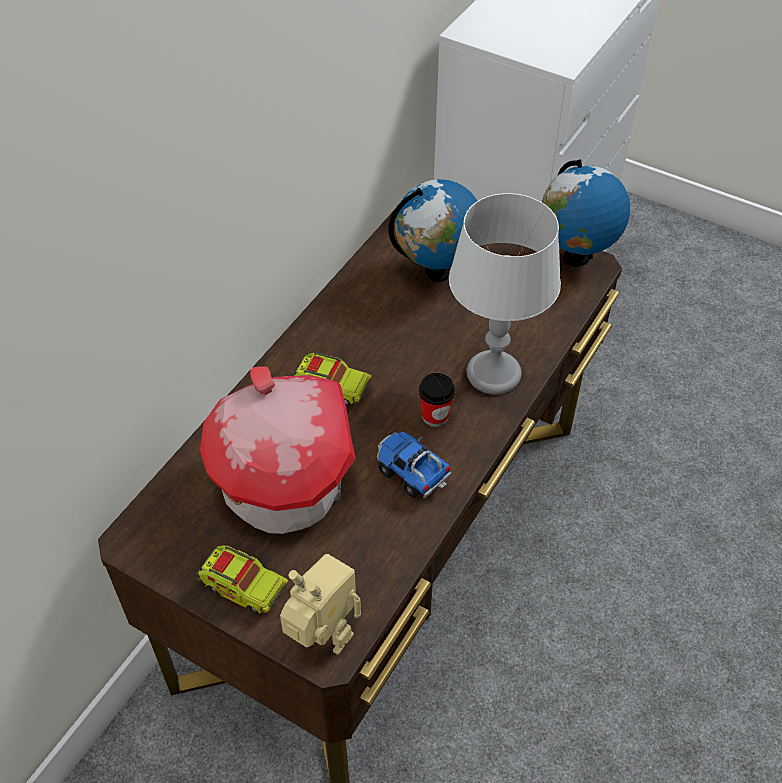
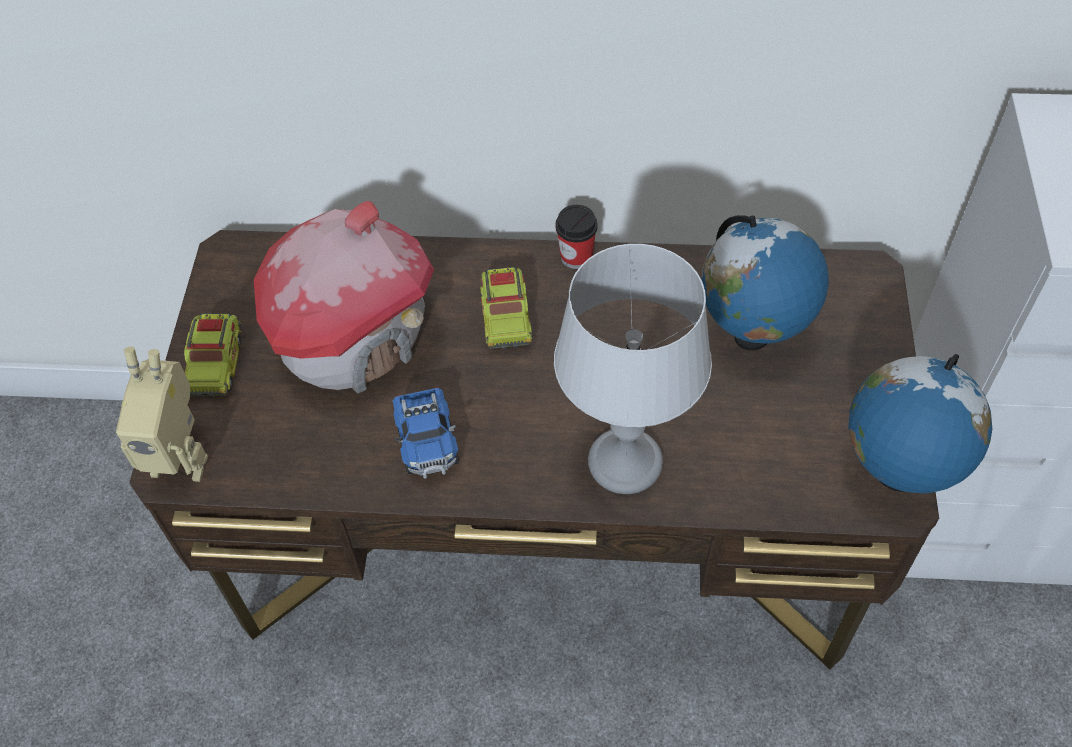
camera: 65 degrees right, 5 degrees up
(322, 640) = (182, 457): toy robot -> toy robot turned 90 degrees clockwise
(411, 474) = (427, 444): toy truck -> toy truck turned 150 degrees clockwise
(435, 416) = (523, 431): cup -> cup (576, 257)

